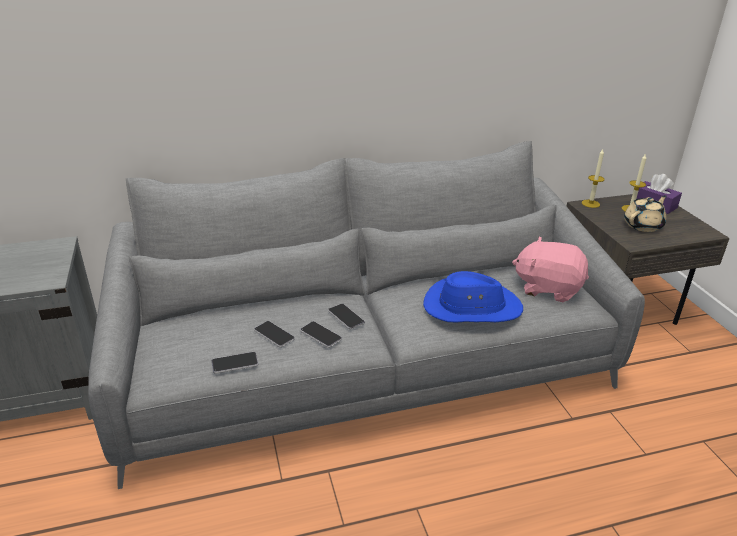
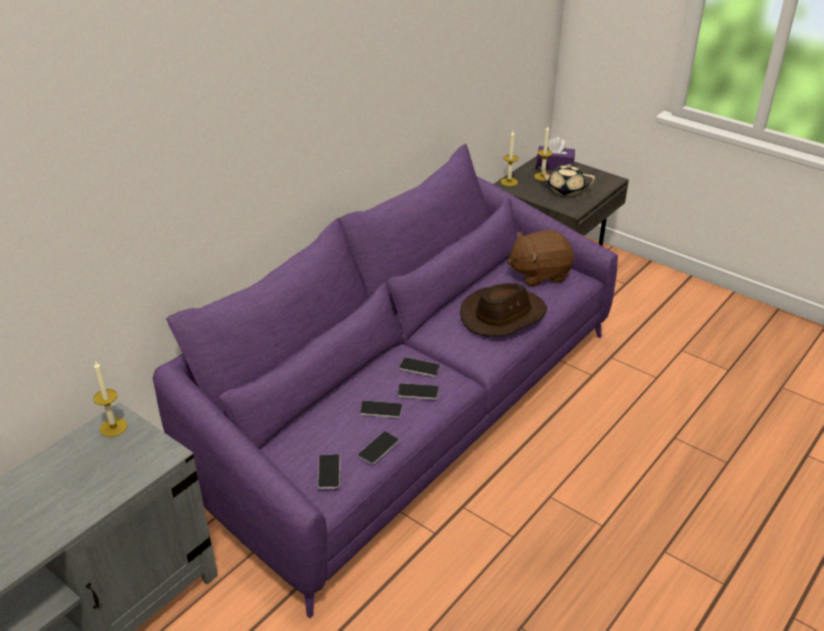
camera: 35 degrees left, 5 degrees up
(48, 249) = (113, 427): none -> candle
(176, 362) = (329, 472): none -> phone
(366, 371) = (409, 414): grey sofa -> purple sofa
(471, 307) = (503, 315): blue hat -> brown hat
(548, 288) = (539, 274): pink plush toy -> brown plush toy
(643, 225) = (565, 190): beige teapot -> beige teapot turned 90 degrees counterclockwise

